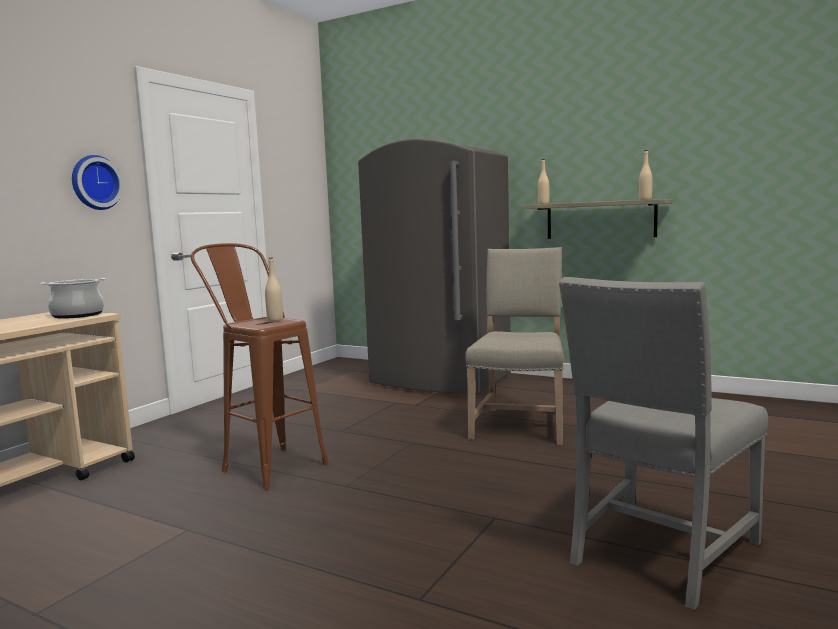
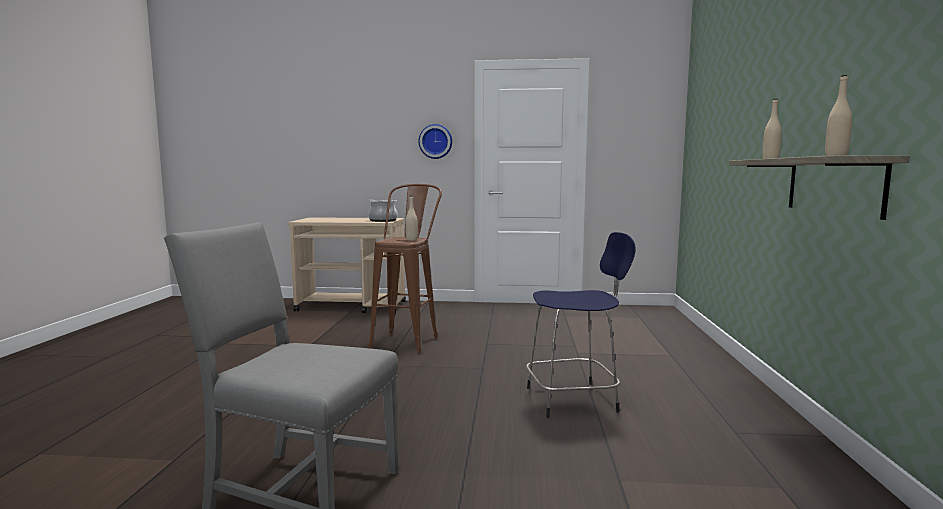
camera: 65 degrees right, 0 degrees up
(441, 380) = (665, 349): grey fridge -> none
(520, 424) = (574, 399): beige chair -> blue stool

